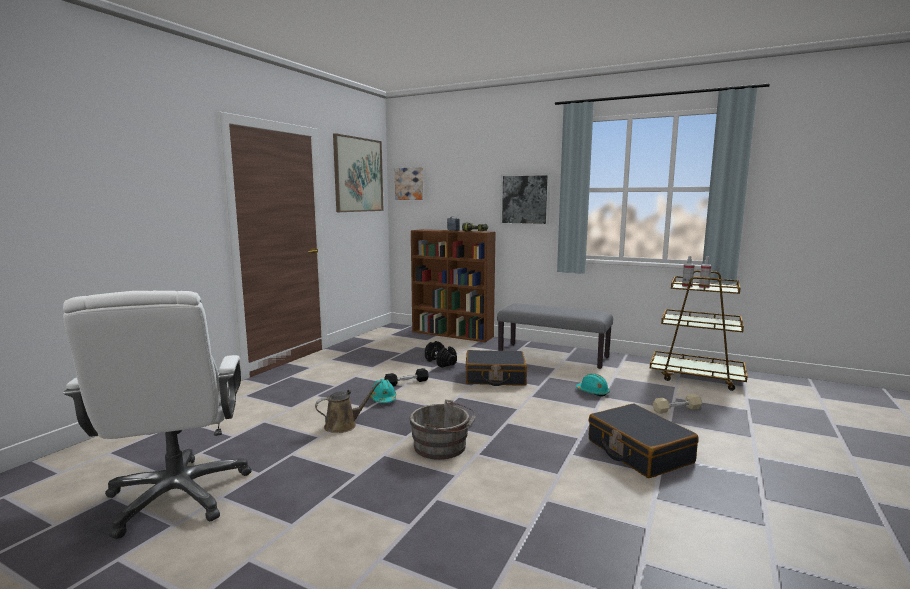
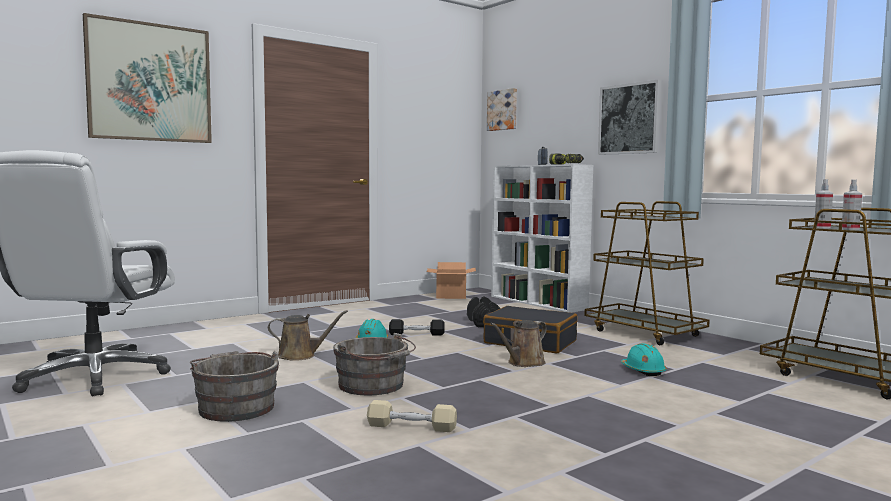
camera: 25 degrees right, 5 degrees down
(358, 175) = (435, 99): picture -> picture (150, 82)
(363, 498) = (235, 407): none -> grey bucket
(382, 335) = (451, 296): none -> cardboard box
(453, 334) = (538, 302): brown bookcase -> white bookcase
(515, 399) = (523, 363): none -> brown watering can
(553, 355) = (644, 333): grey bench -> brown cart
(638, 451) = (614, 430): black suitcase -> none
(676, 409) = (747, 403): beige dumbbell -> beige dumbbell (411, 427)

